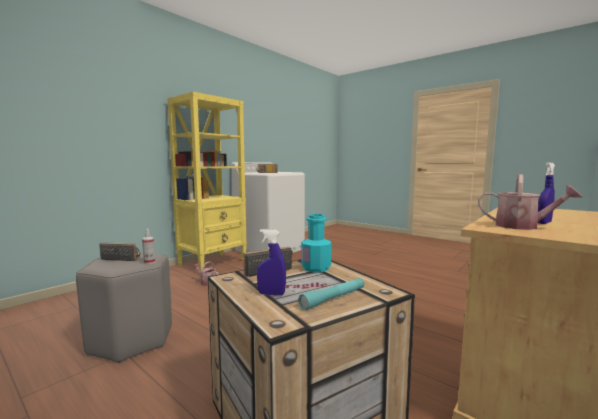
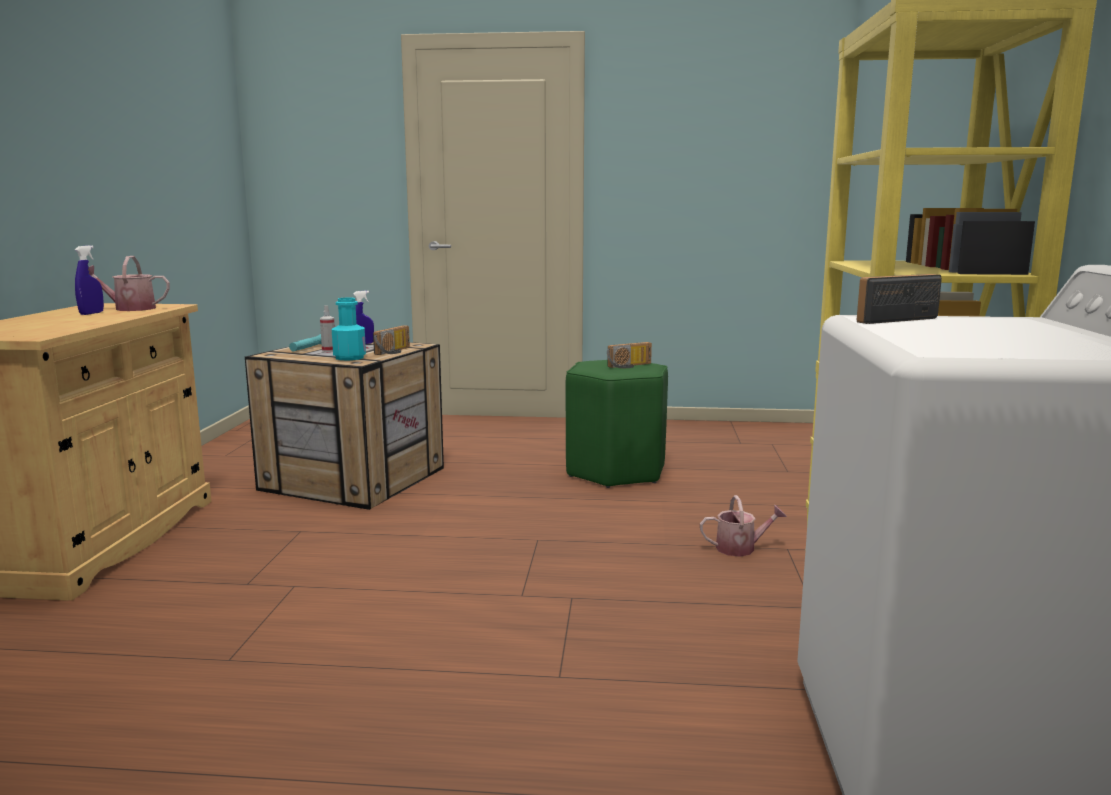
camera: 145 degrees right, 5 degrees up
(130, 340) = (616, 471): grey stool -> green stool
(149, 262) = (585, 368): spray bottle -> spray bottle (329, 350)

